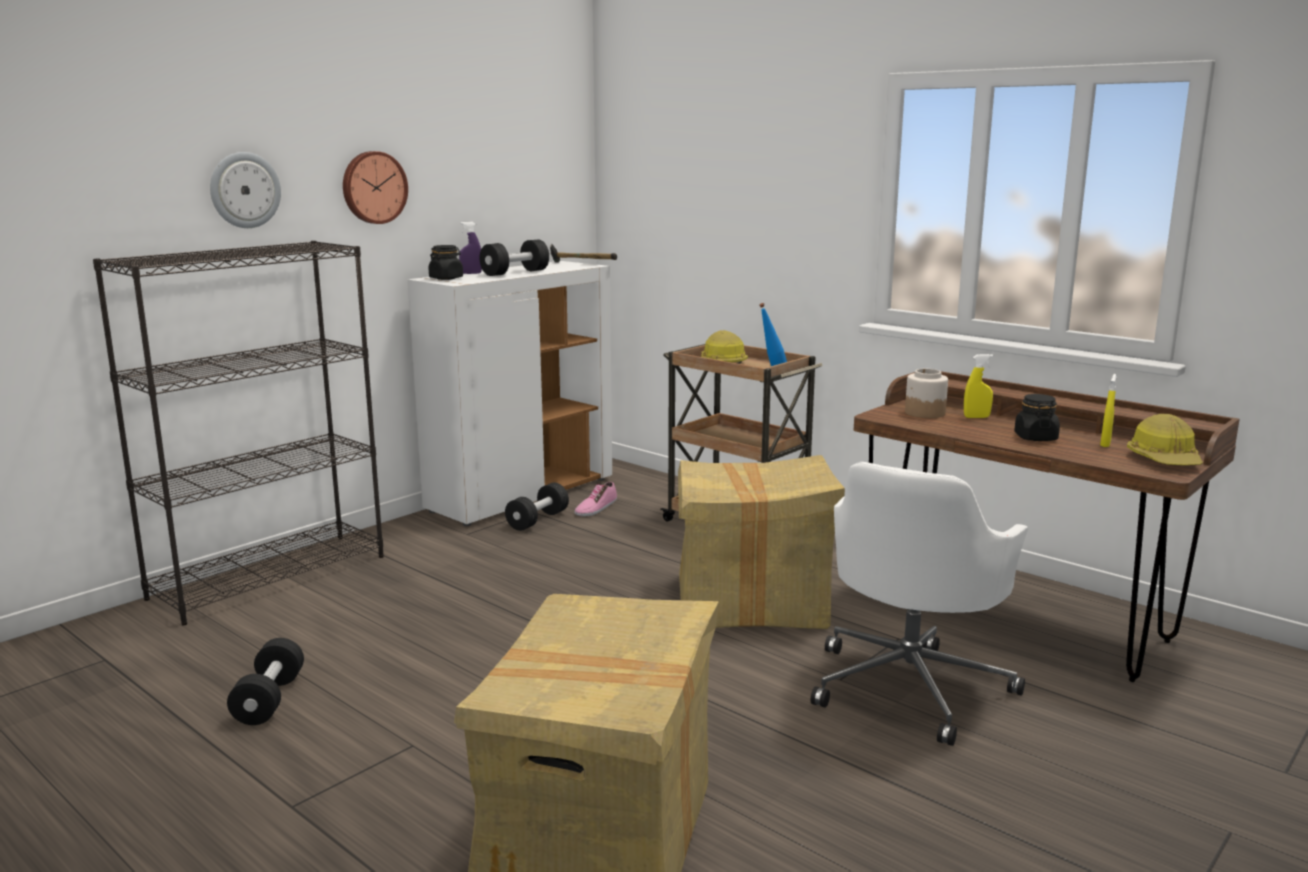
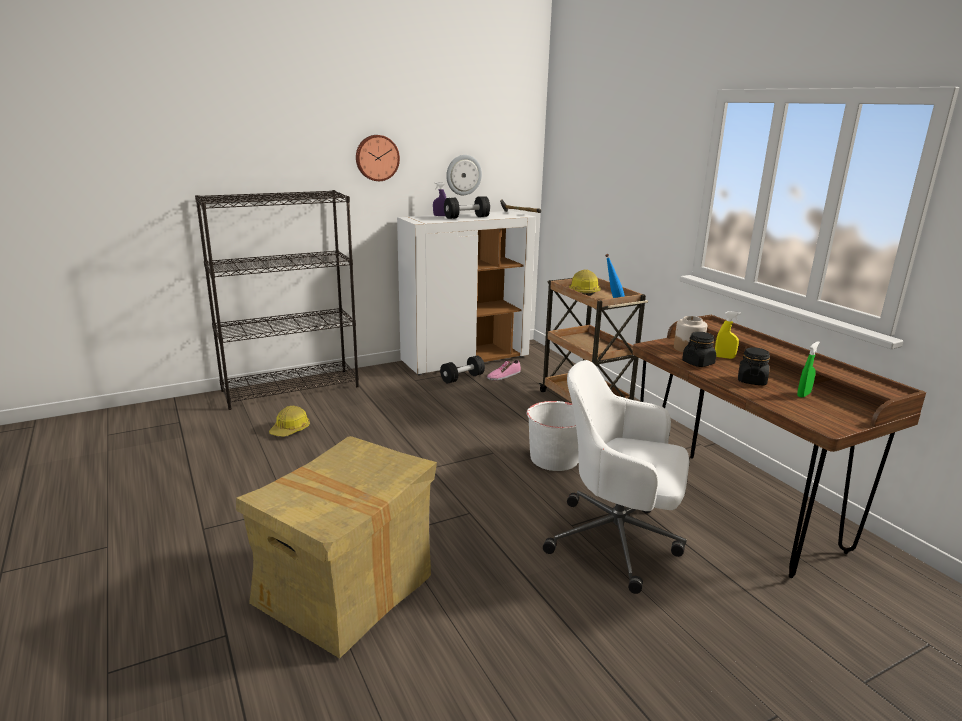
camera: 20 degrees right, 5 degrees up
(244, 190) = (290, 157): wall clock -> wall clock (463, 175)
(269, 700) = (237, 463): black dumbbell -> none
(446, 278) = (419, 218): black jar -> black jar (698, 363)
(752, 602) = (554, 458): cardboard box -> white bucket
(911, 685) = (617, 541): white office chair -> white office chair turned 60 degrees clockwise
(1105, 444) = (803, 394): yellow spray bottle -> green spray bottle
(1164, 460) = (838, 416): hard hat -> hard hat (290, 430)

